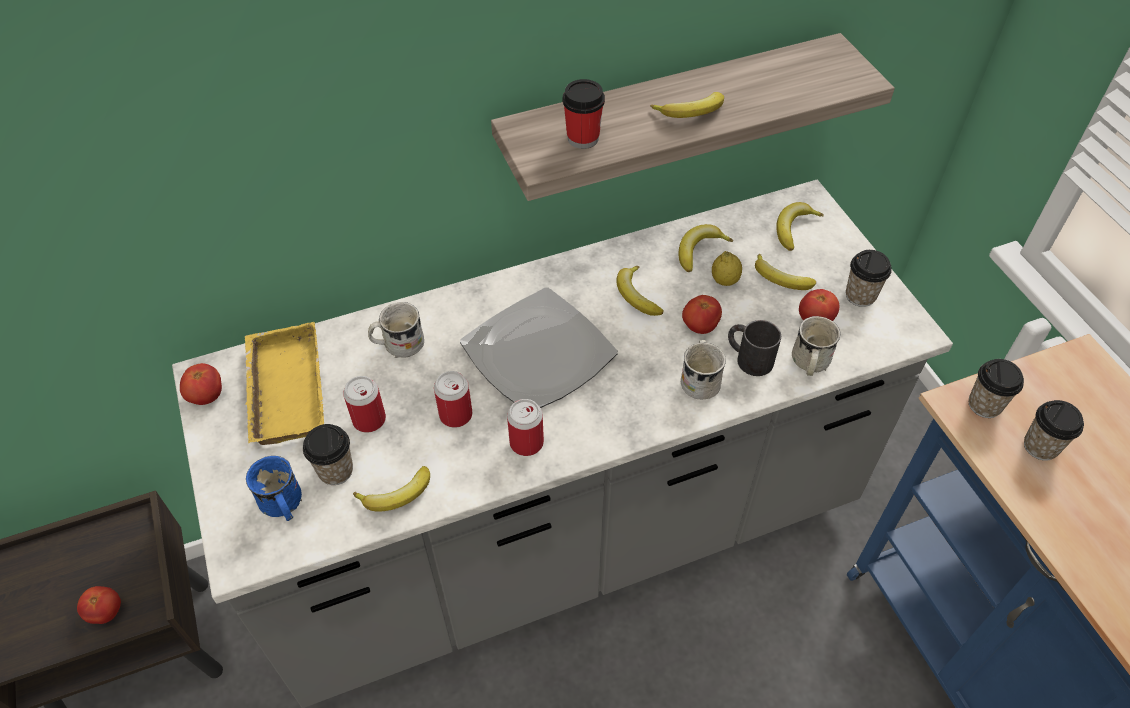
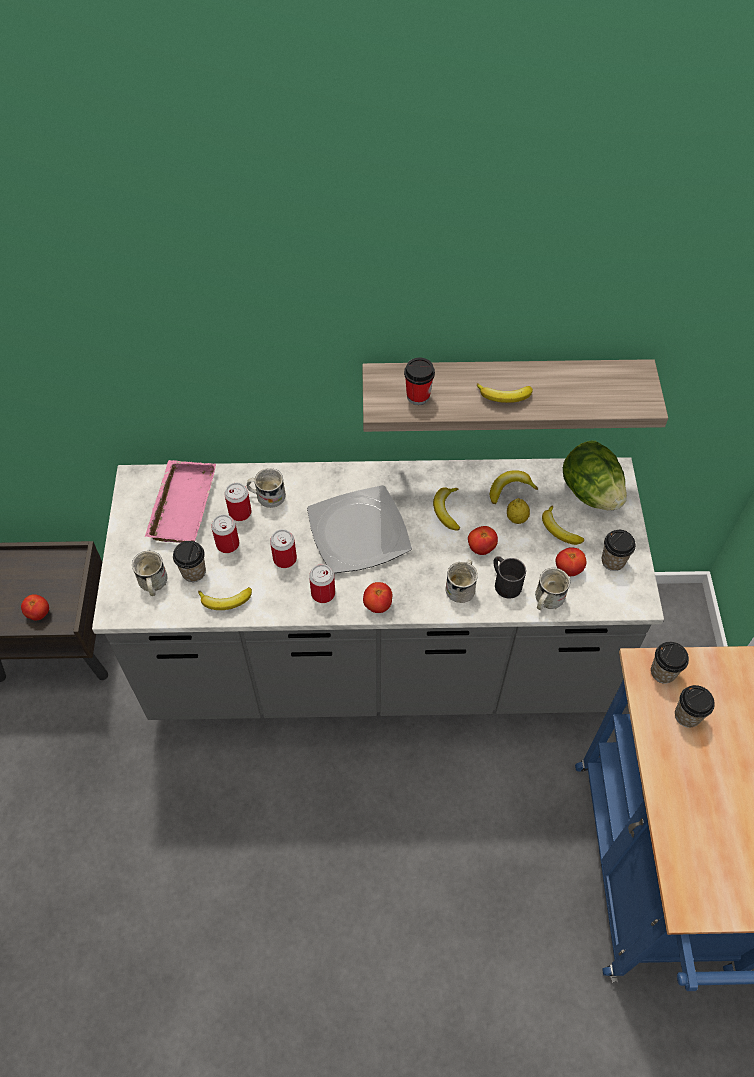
camera: 20 degrees right, 5 degrees up
(206, 396) = (131, 494): tomato -> tomato (377, 605)
(282, 506) = (153, 584): blue mug -> white mug
(283, 389) = (181, 505): yellow tray -> pink tray
(370, 375) = (240, 512): none -> can
(793, 228) = (590, 492): banana -> lettuce

